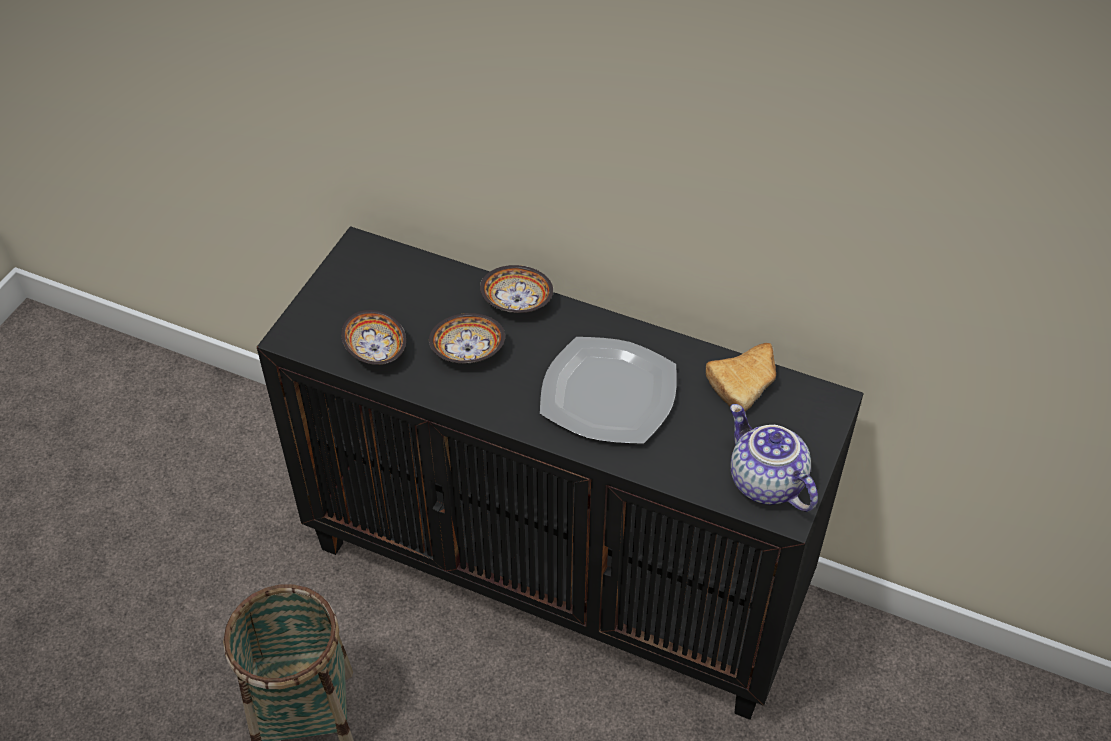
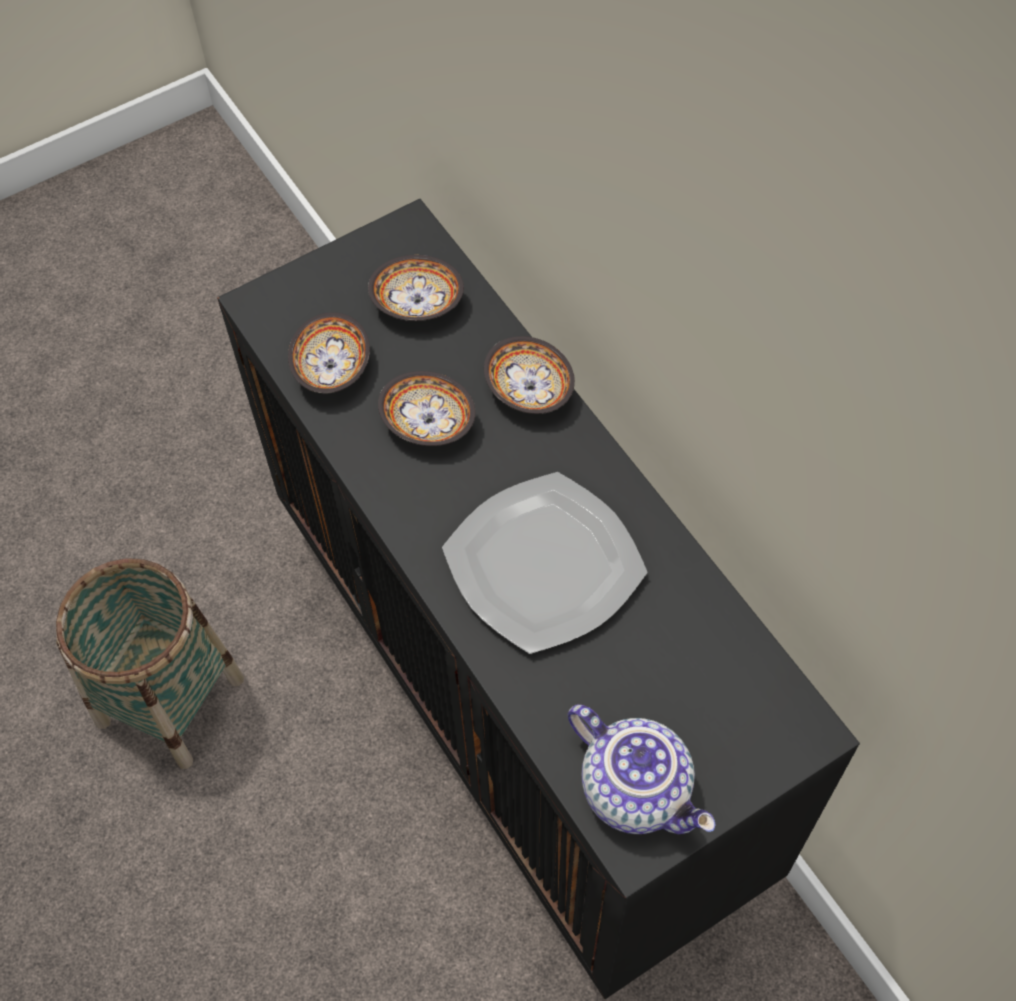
camera: 35 degrees right, 10 degrees up
(402, 287) = (417, 303): none -> bowl
(746, 382) = (720, 644): bread -> none
(764, 483) = (638, 789): teapot -> teapot turned 135 degrees clockwise

